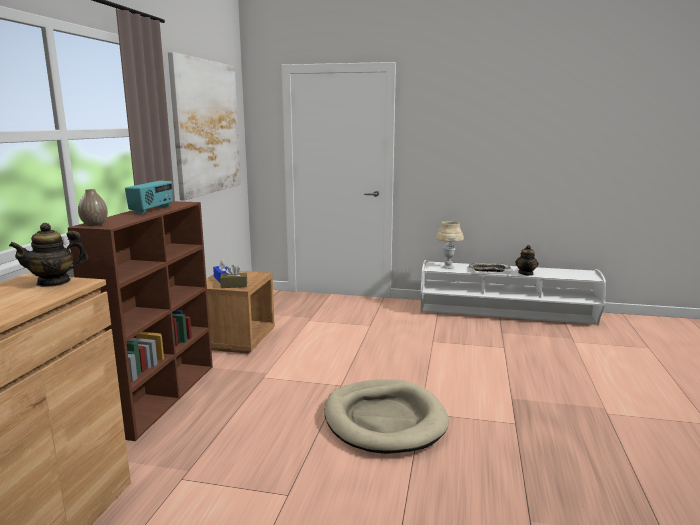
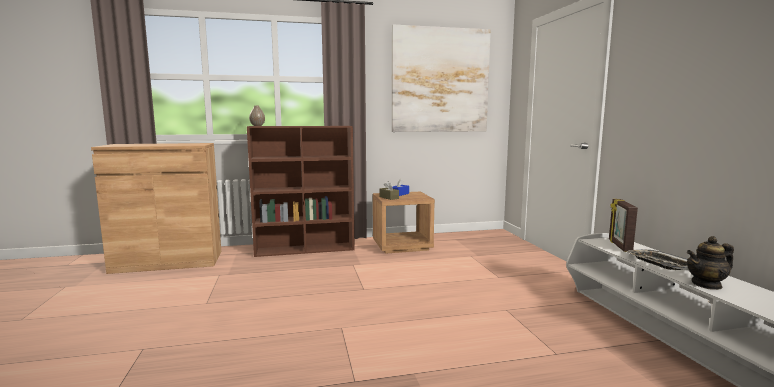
camera: 65 degrees right, 5 degrees down
(54, 282) = (197, 144): teapot -> none
(152, 210) = (311, 125): radio -> none
(384, 420) = (318, 314): beige dog bed -> none
(448, 267) = (619, 246): beige table lamp -> picture frame

